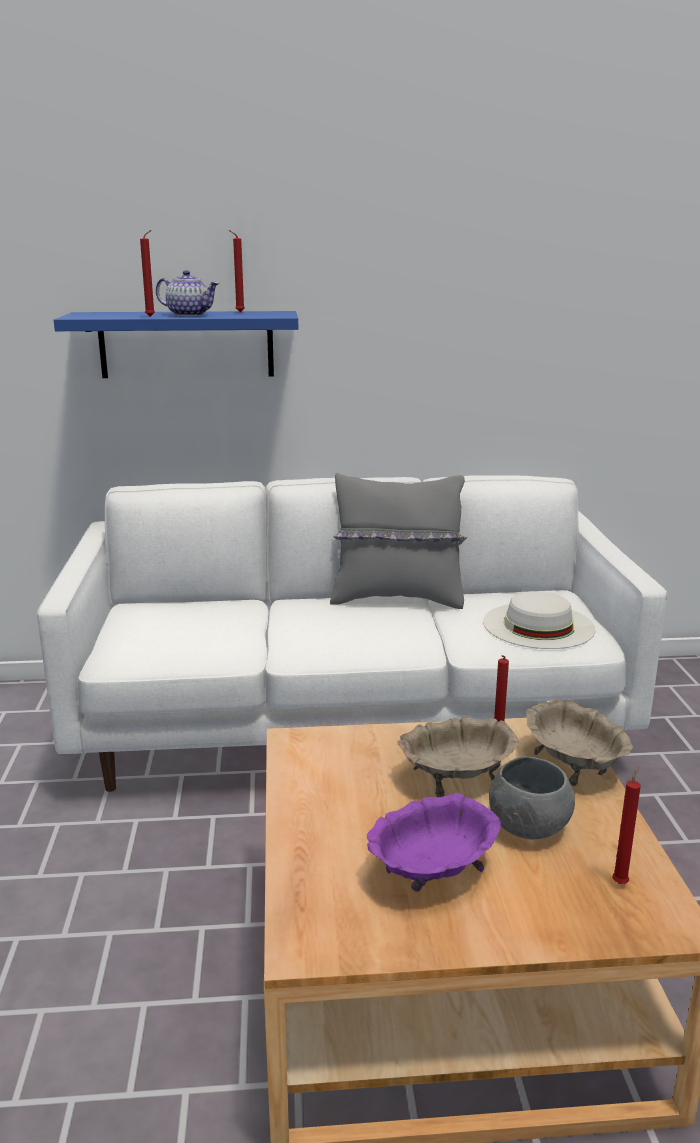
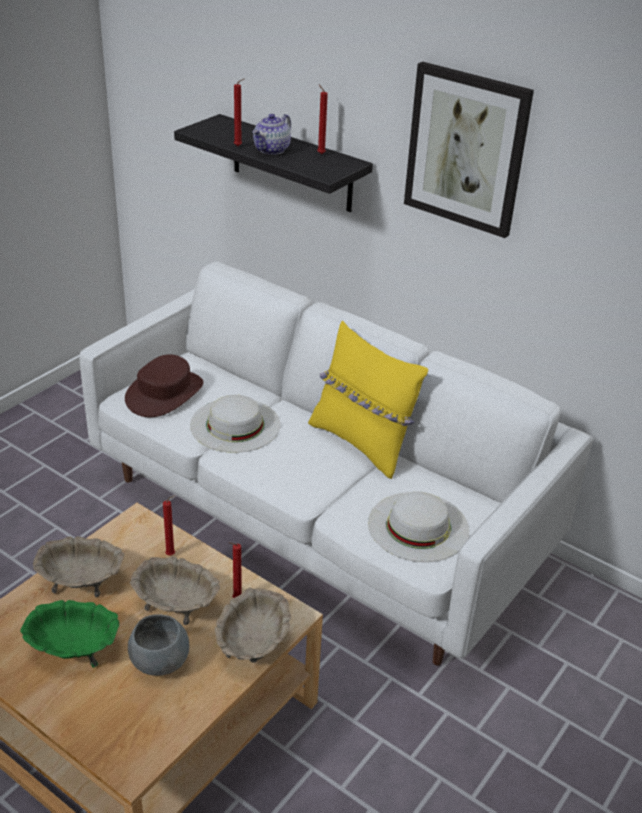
camera: 40 degrees right, 15 degrees up
(150, 637) = (165, 393): none -> brown hat
(186, 344) = (292, 164): blue shelf -> black shelf
(189, 315) = (272, 150): teapot -> teapot turned 60 degrees clockwise
(265, 630) = (235, 424): none -> white hat
(331, 815) = (82, 581): none -> beige bowl
(397, 599) = (362, 443): grey pillow -> yellow pillow
(405, 263) = (466, 149): none -> picture
(432, 873) = (73, 650): purple bowl -> green bowl
(620, 882) = (148, 727): red candle -> red candle (172, 554)

